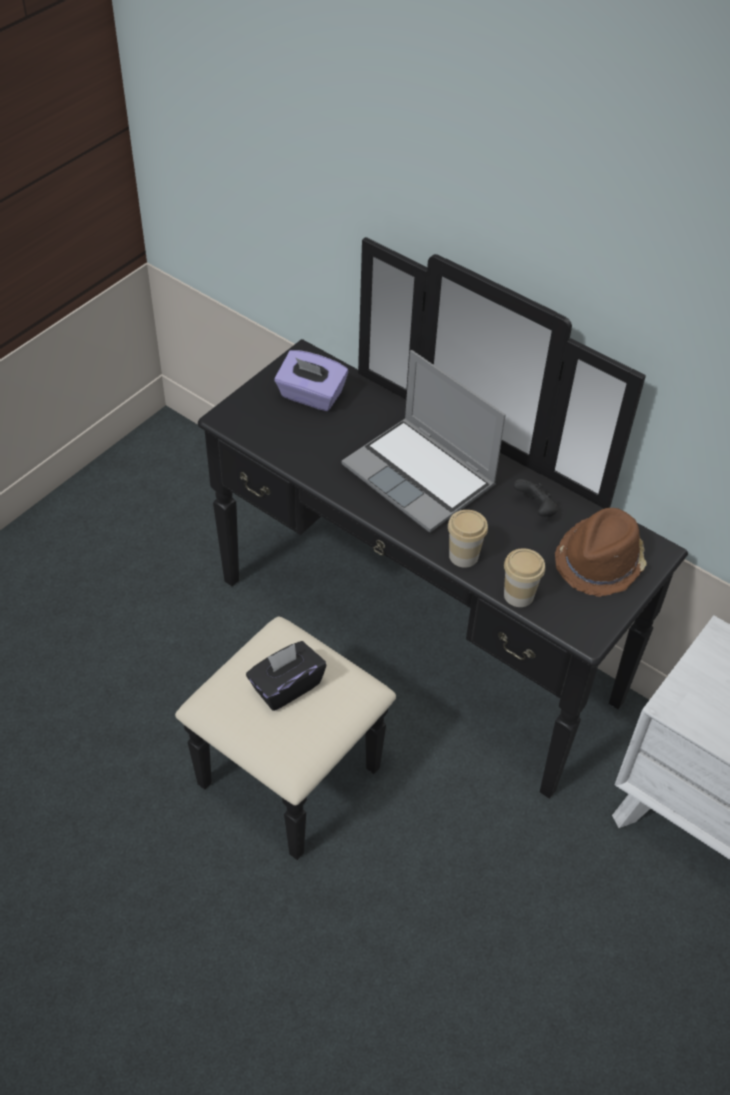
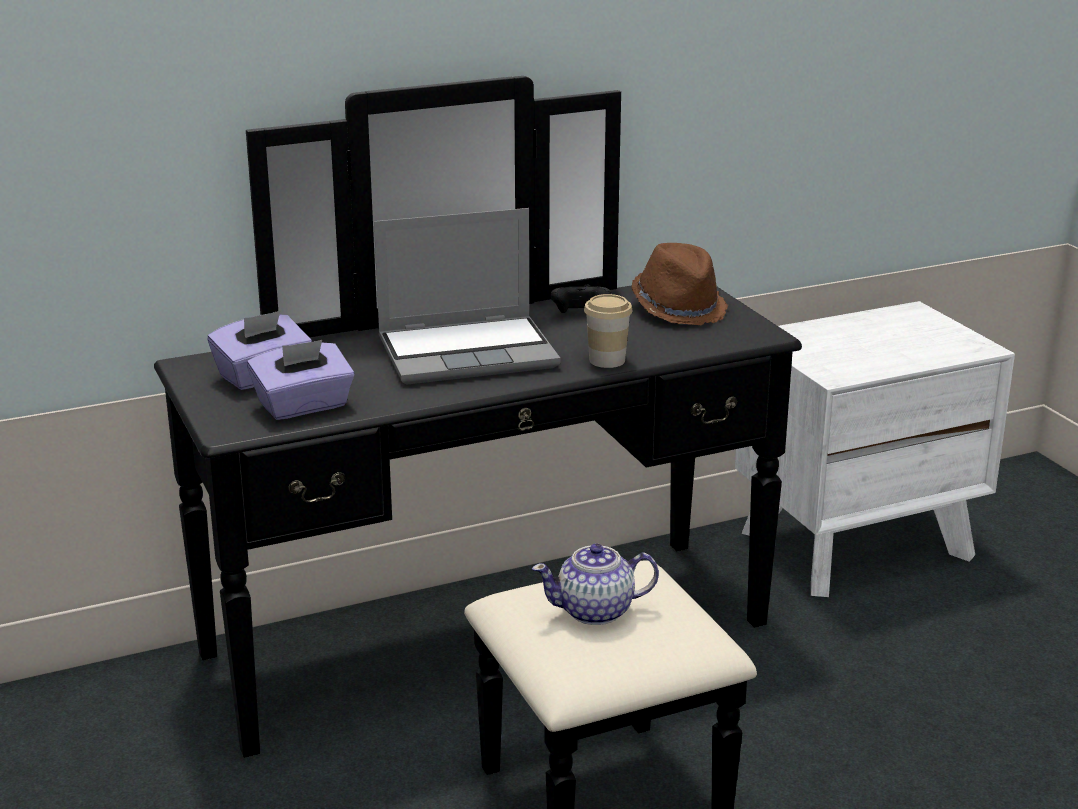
camera: 60 degrees left, 25 degrees down
(280, 435) = (304, 406): none -> purple tissue box
(286, 686) = (596, 611): black tissue box -> teapot
(518, 595) = (686, 350): cup -> none

